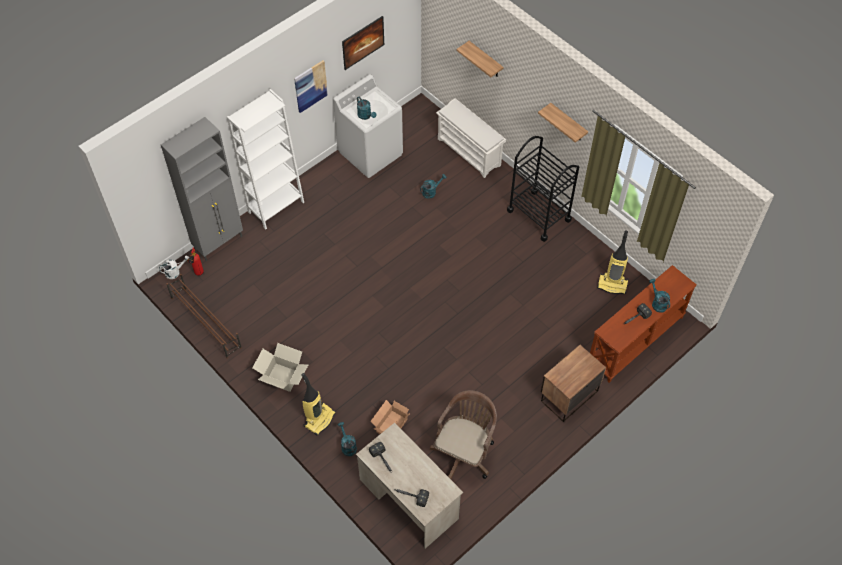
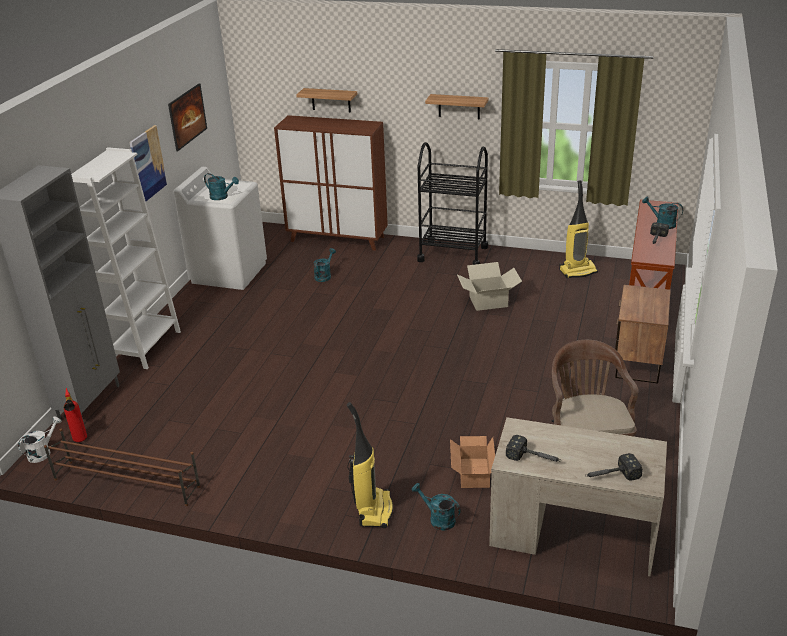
camera: 30 degrees left, 25 degrees down
(283, 377) = (284, 490): cardboard box -> cardboard box (488, 301)
(470, 152) = (337, 239): white shoe rack -> brown cabinet

